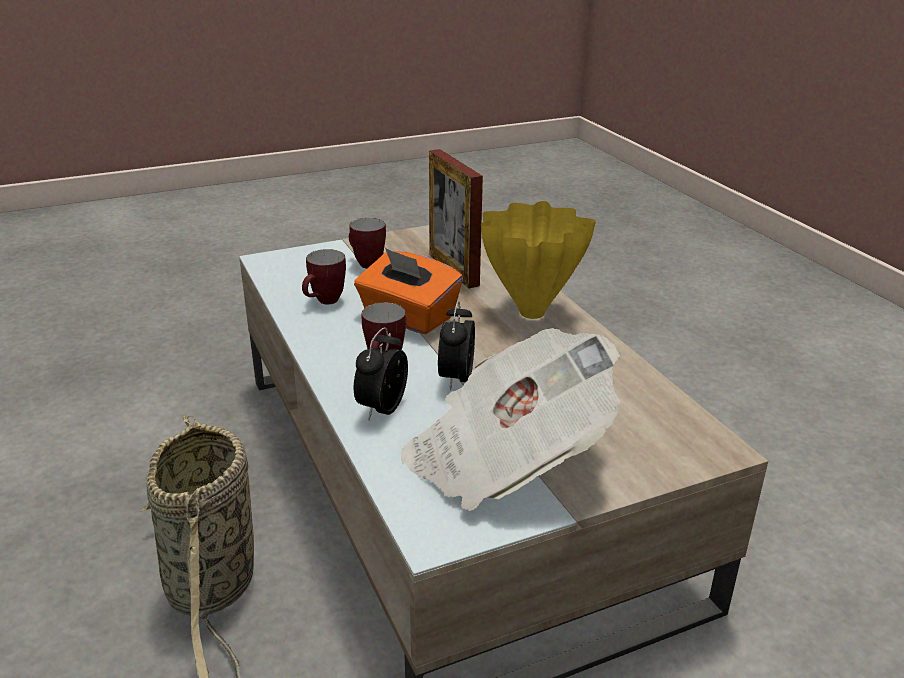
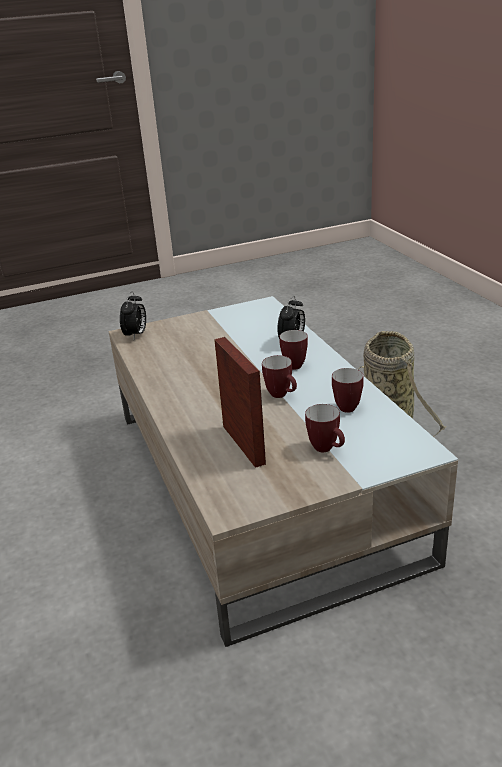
camera: 175 degrees left, 0 degrees up
(408, 317) = (282, 395): orange tissue box -> mug
(456, 378) = (250, 357): alarm clock -> alarm clock (136, 335)
(505, 458) = (230, 325): newspaper -> none
(532, 312) = (188, 403): yellow vase -> none

